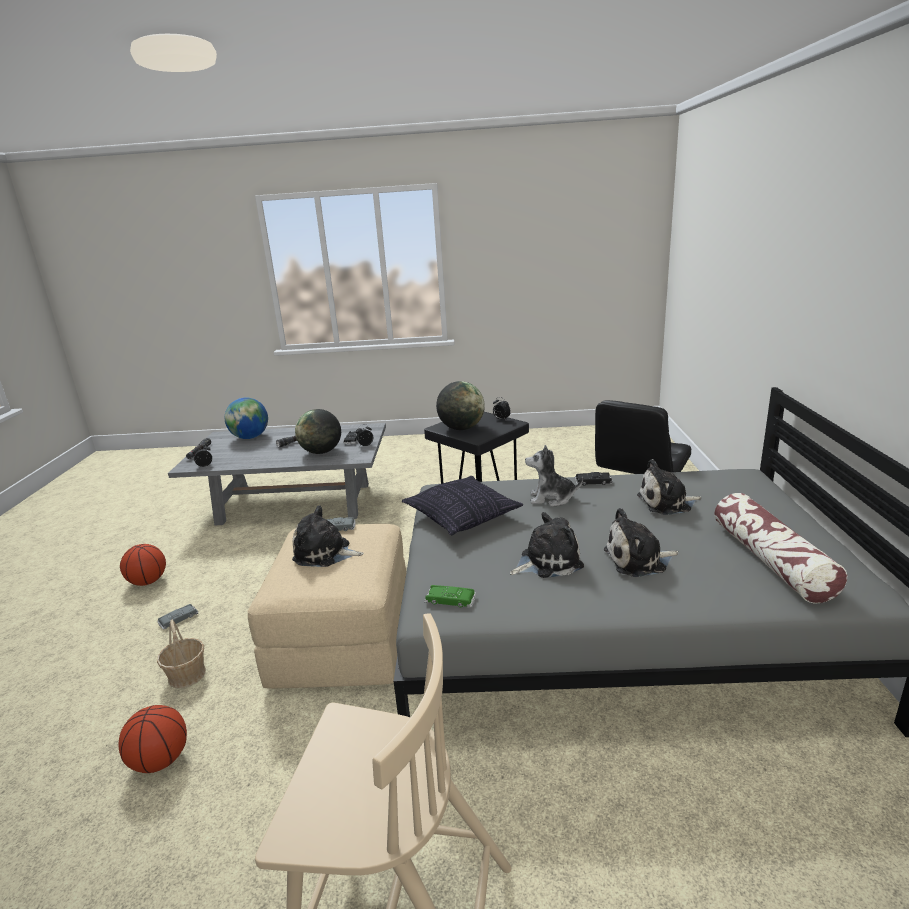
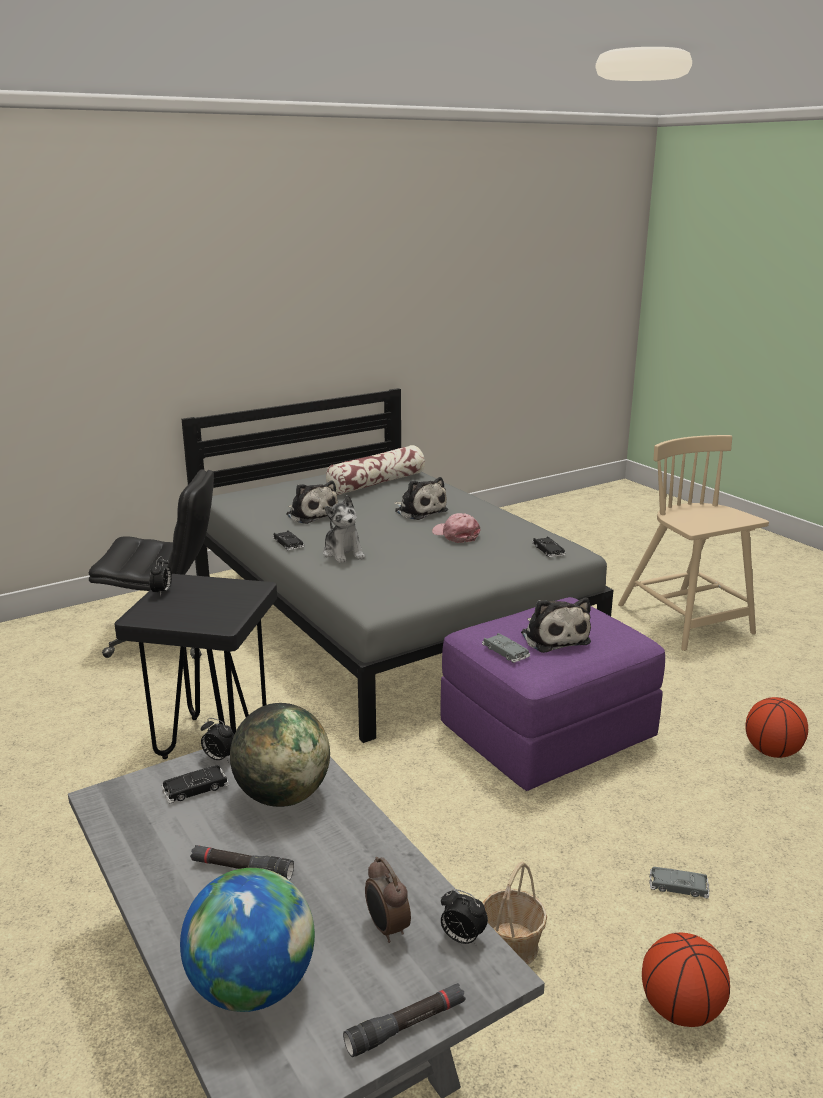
camera: 125 degrees left, 0 degrees up
(187, 675) = (711, 805): basket -> basket (511, 946)
(231, 456) = (386, 928): none -> alarm clock
(343, 639) = (547, 733): beige ottoman -> purple ottoman
(450, 600) = (548, 550): green toy car -> black toy car
(461, 428) = (218, 608): globe -> none
(462, 517) = (424, 579): pillow -> none
(547, 561) = (456, 535): plush toy -> pink cap

